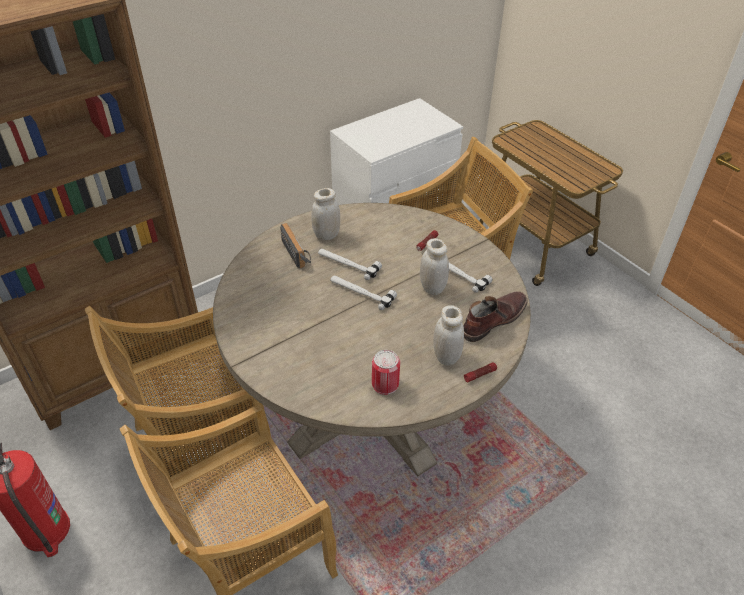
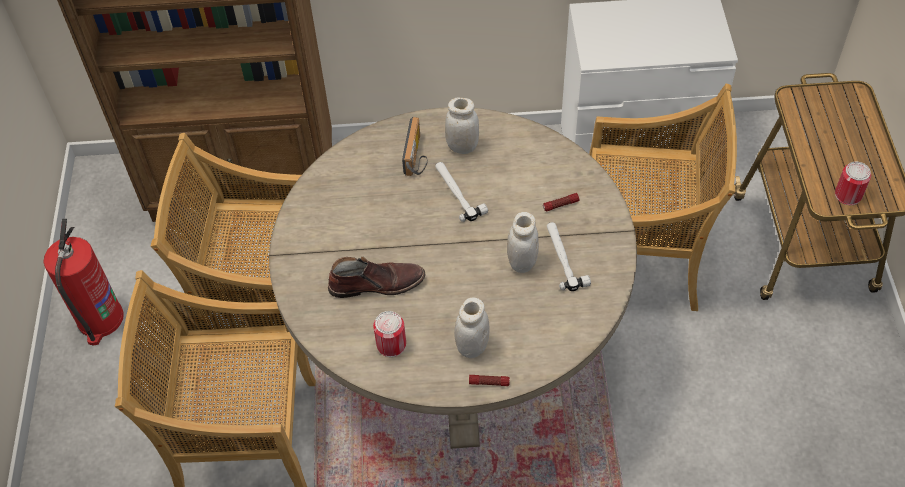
camera: 35 degrees right, 10 degrees up
(361, 292) = (445, 232): hammer -> none
(492, 320) = (553, 330): brown boot -> brown boot (377, 283)
(583, 177) = (848, 195): none -> can

